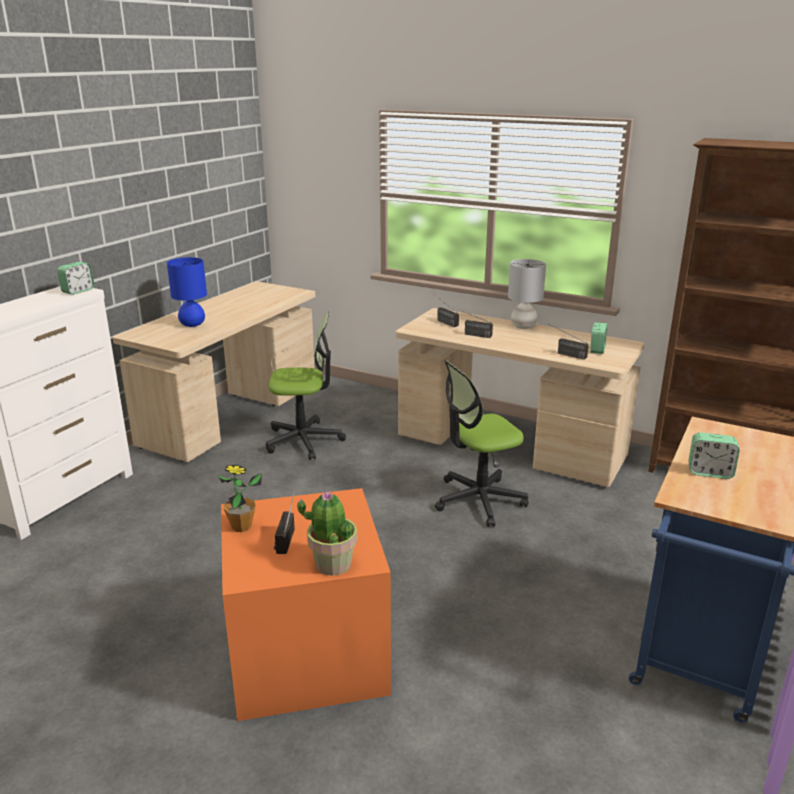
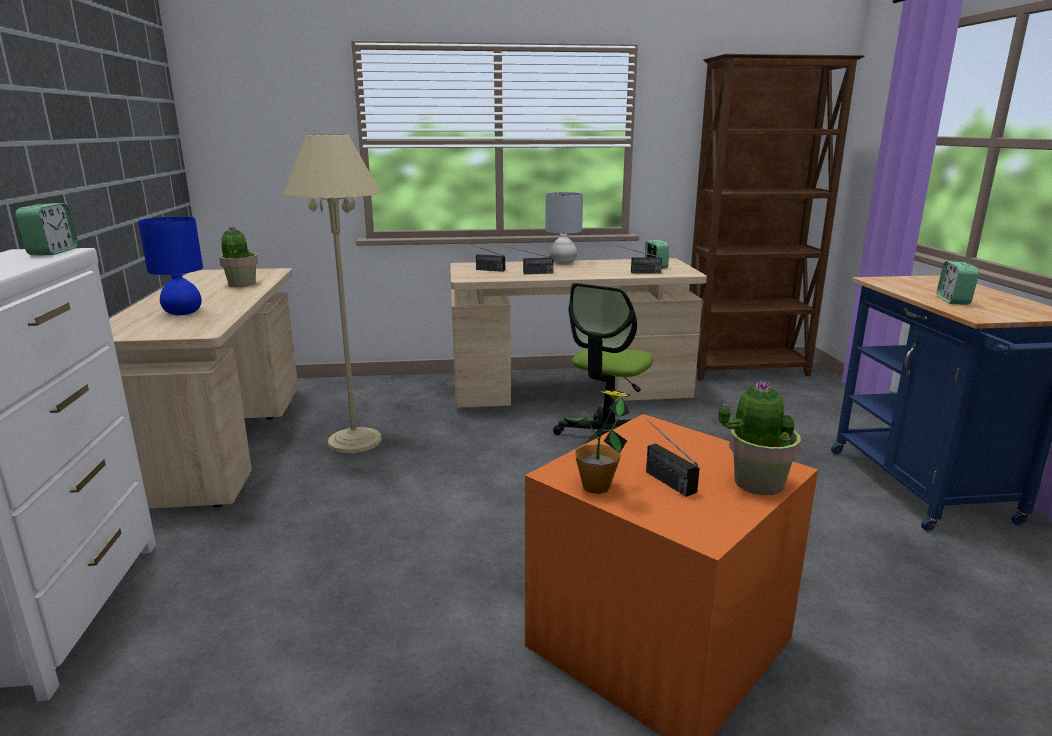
camera: 35 degrees left, 5 degrees down
(260, 303) = (241, 284): none -> potted plant
(304, 440) = (355, 441): office chair -> beige floor lamp
(710, 472) = (953, 301): alarm clock -> alarm clock turned 120 degrees clockwise

